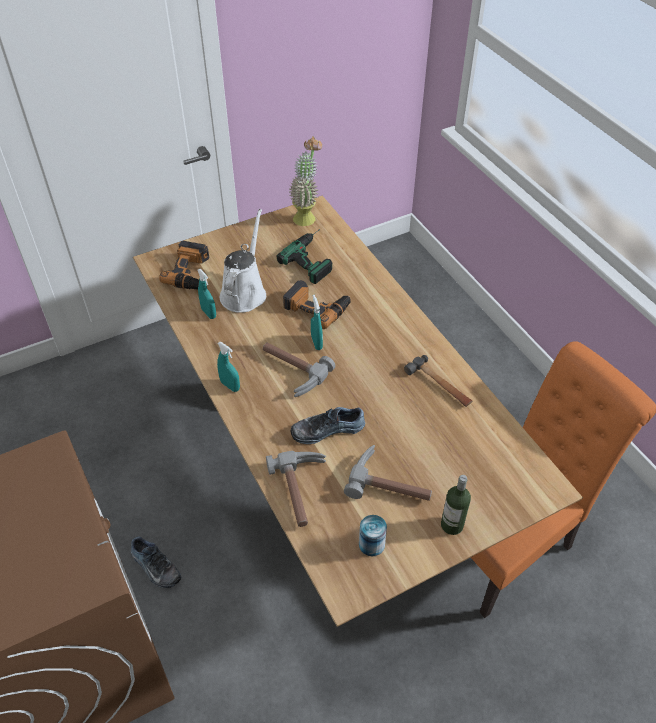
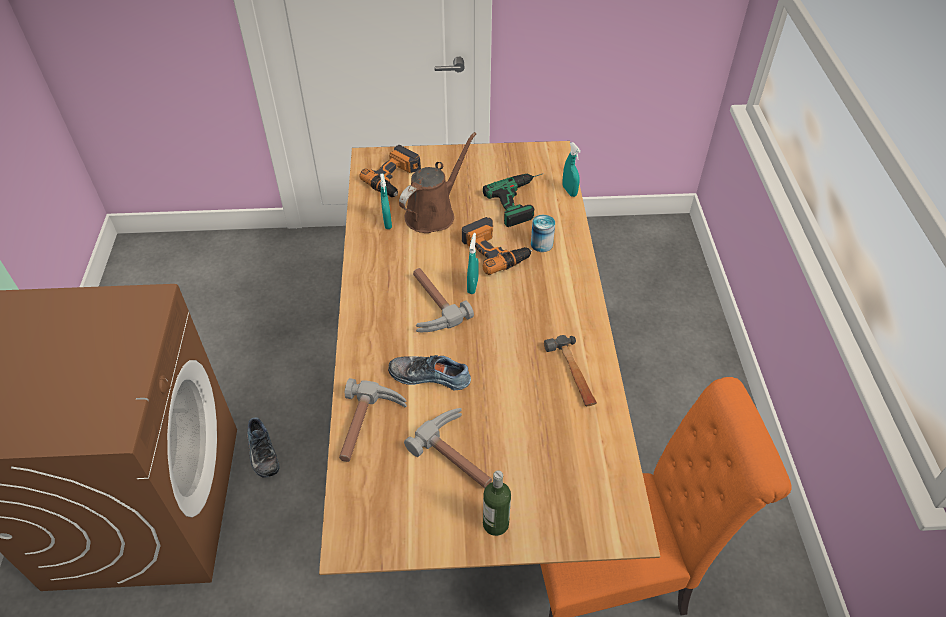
camera: 25 degrees right, 0 degrees up
(230, 386) = (364, 299): turquoise spray bottle -> turquoise spray bottle (569, 191)
(244, 292) = (433, 213): white watering can -> brown watering can
(307, 215) = (541, 156): potted plant -> none
(371, 544) = (402, 508): can -> can (541, 244)

